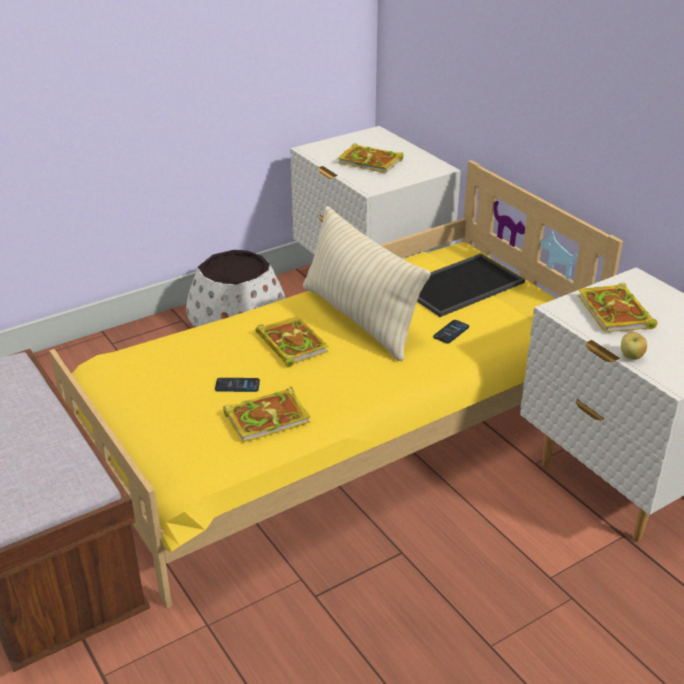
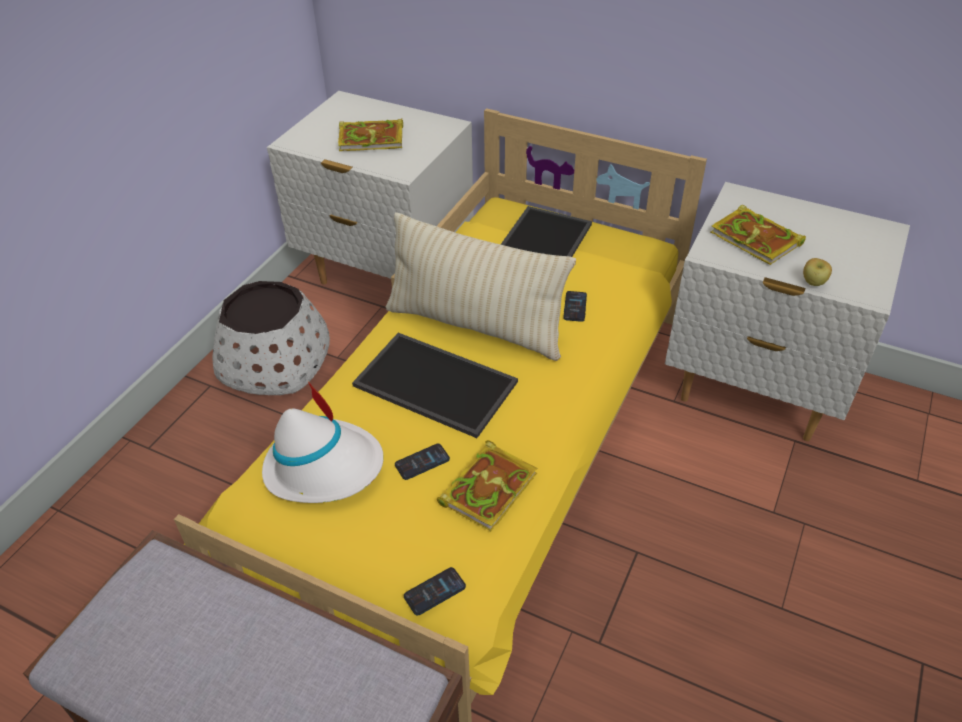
camera: 30 degrees left, 10 degrees up
(171, 363) = (324, 467): none -> white hat
(172, 460) = (434, 591): none -> phone
(290, 343) = (432, 385): book -> tray

